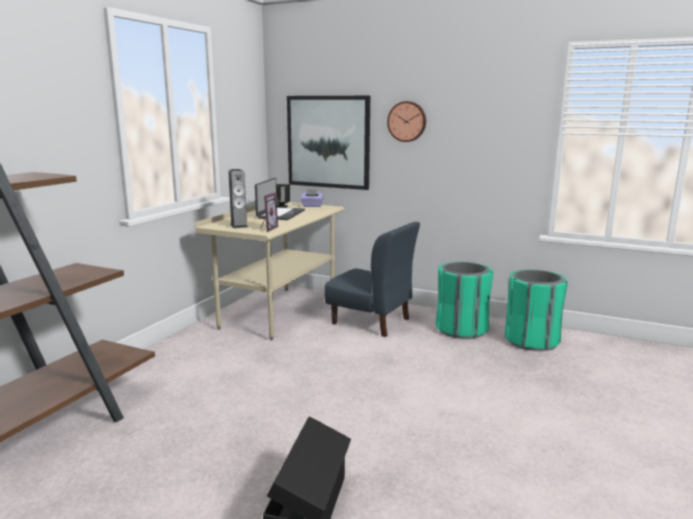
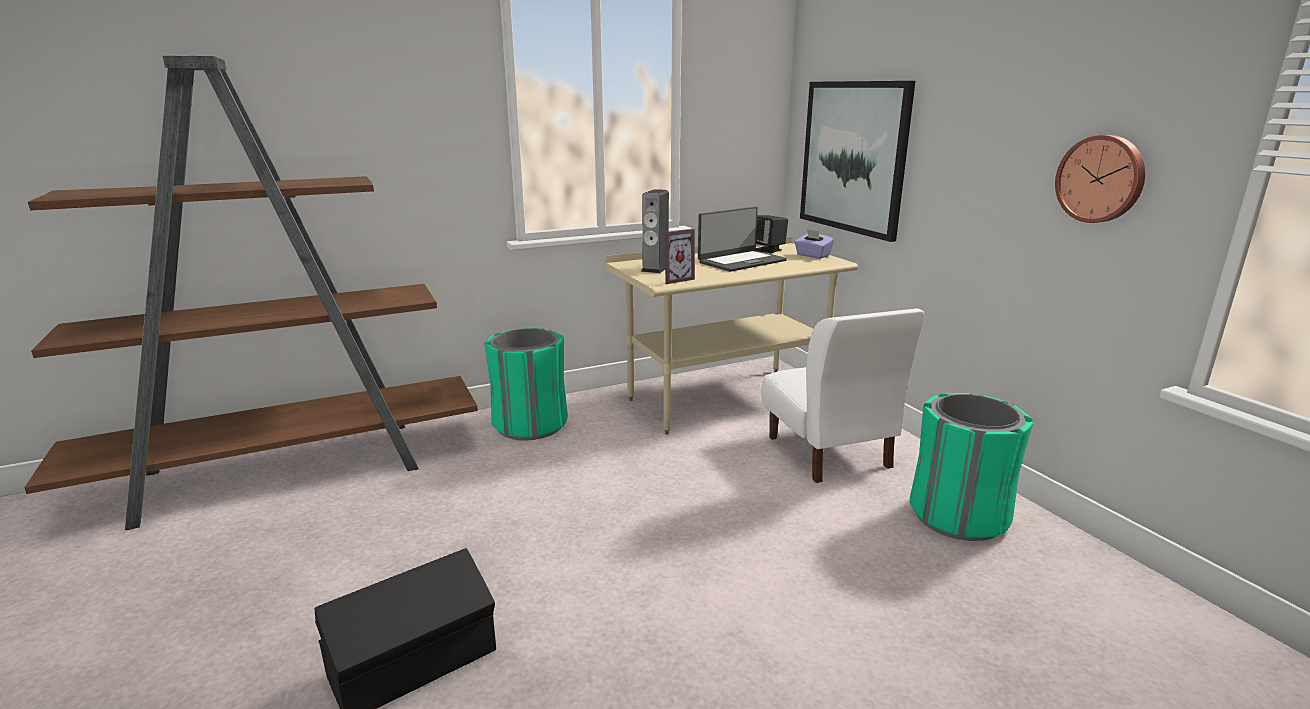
camera: 40 degrees right, 5 degrees up
(371, 321) = (828, 452): blue chair -> white chair
(407, 121) = (963, 128): wall clock -> wall clock (1101, 179)
(531, 340) = (1072, 587): green trash can -> green trash can (530, 425)

